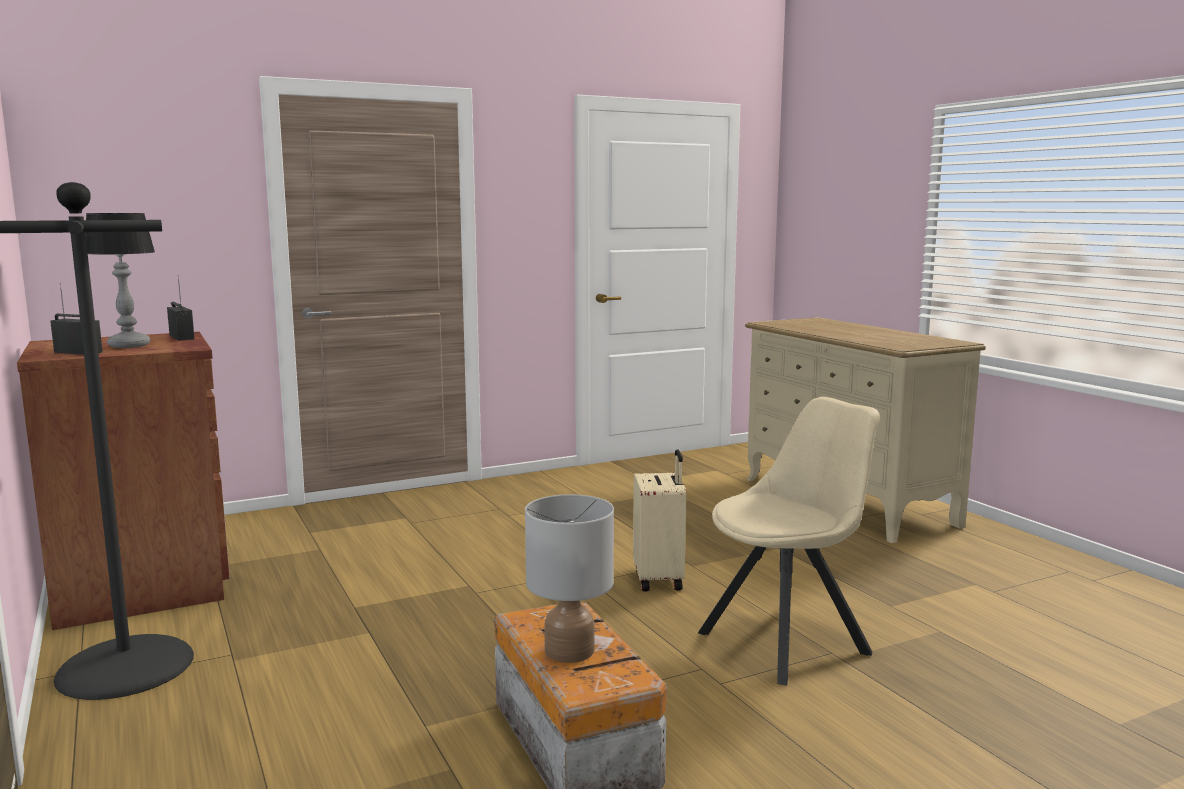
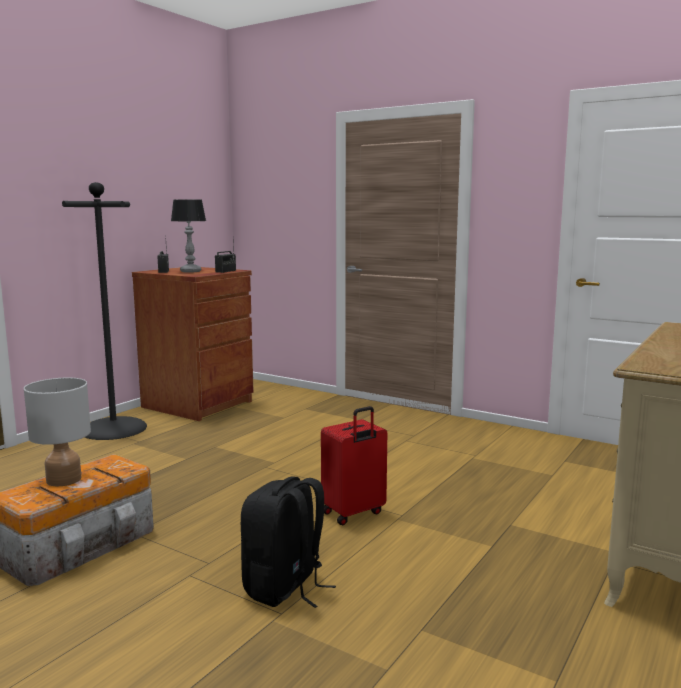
camera: 60 degrees right, 0 degrees up
(660, 579) = (353, 513): beige suitcase -> red suitcase
(787, 641) = (285, 588): beige chair -> black backpack

